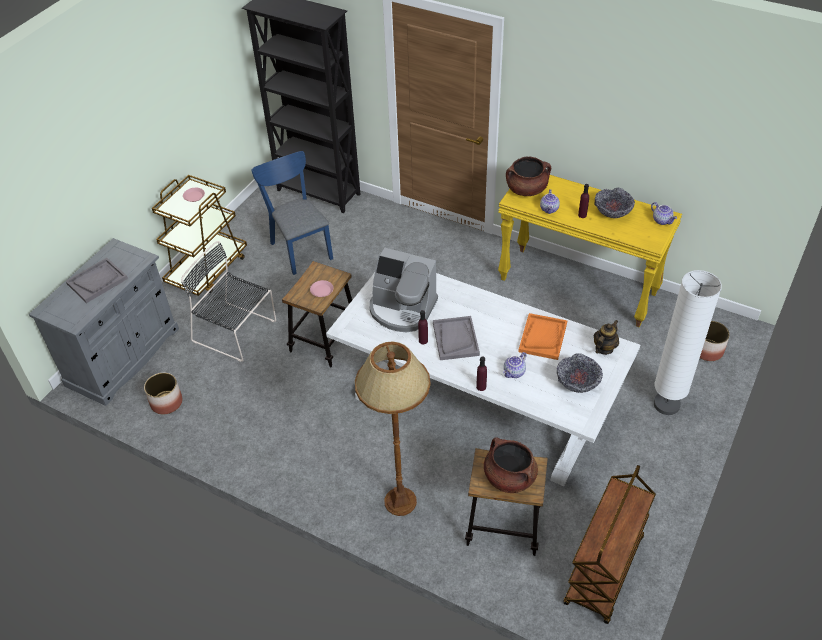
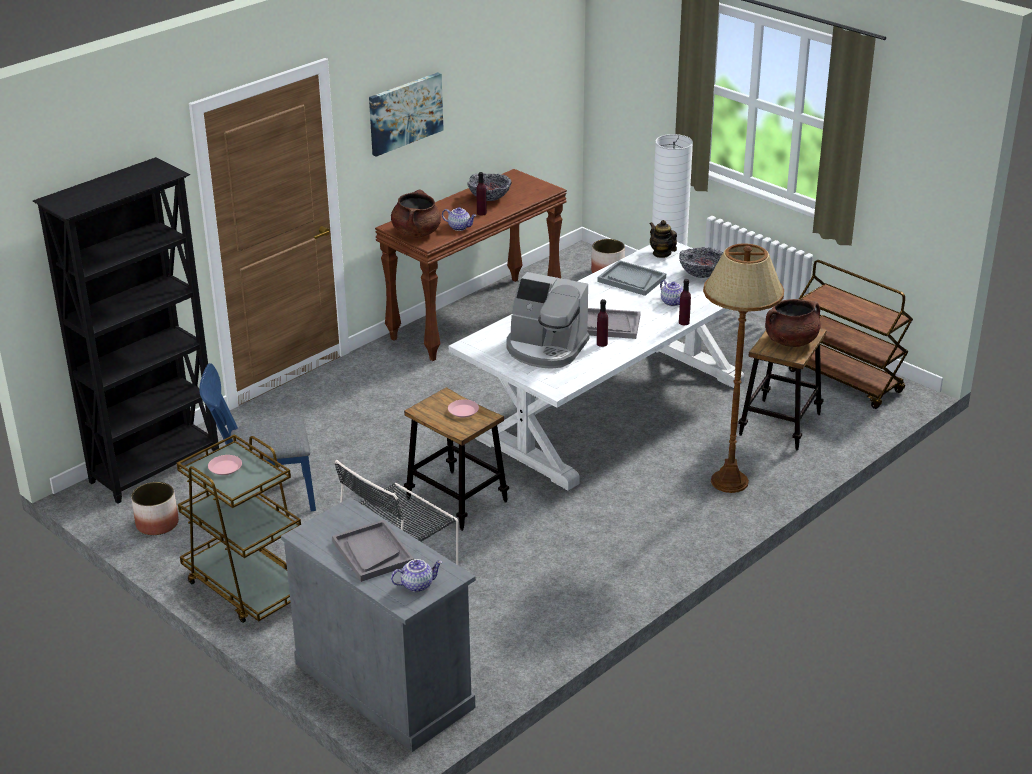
camera: 75 degrees left, 15 degrees down
(166, 402) = (497, 647): planter -> planter (157, 524)
(402, 309) = (545, 349): coffee machine -> coffee machine turned 75 degrees clockwise
(542, 337) = (631, 280): orange tray -> grey tray
(573, 102) = (405, 113): none -> picture
(578, 286) = (475, 317): yellow console table -> brown console table
(662, 220) = (518, 178): teapot -> teapot (417, 585)

